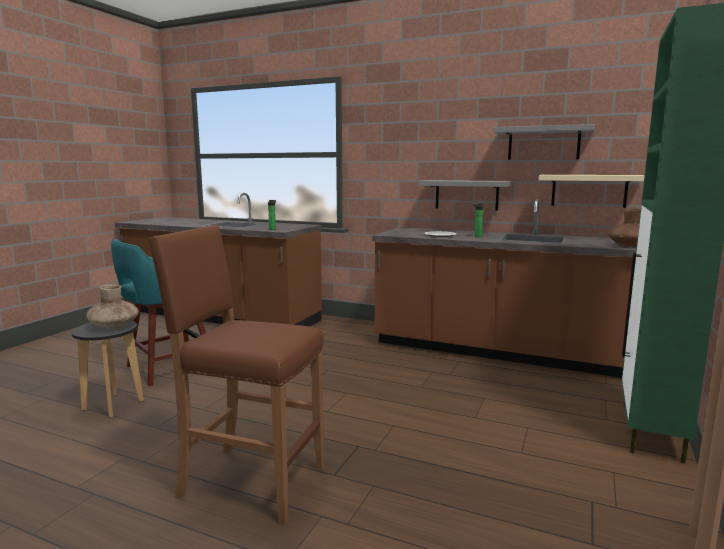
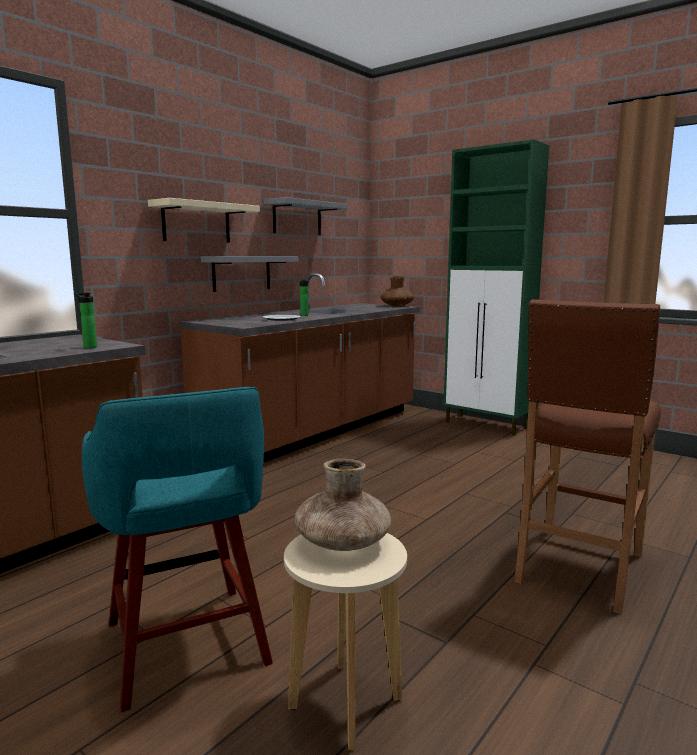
camera: 75 degrees left, 0 degrees up
(113, 405) = (345, 703): black stool -> beige stool
(589, 190) = (327, 264): beige shelf -> beige shelf (196, 222)

